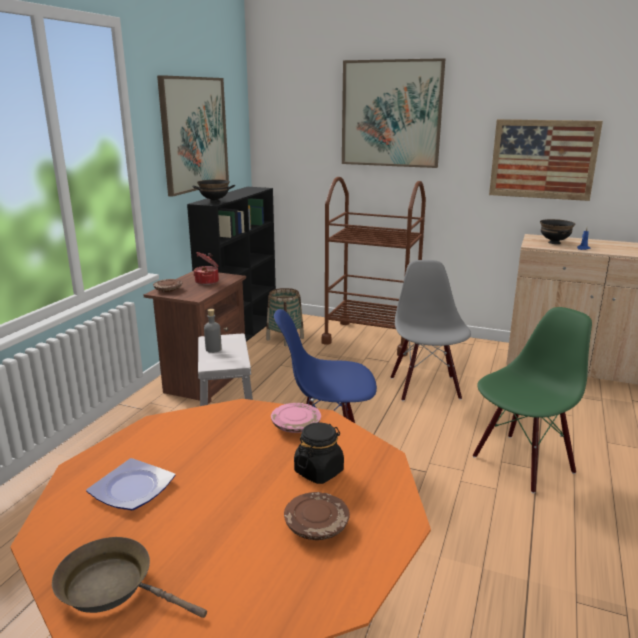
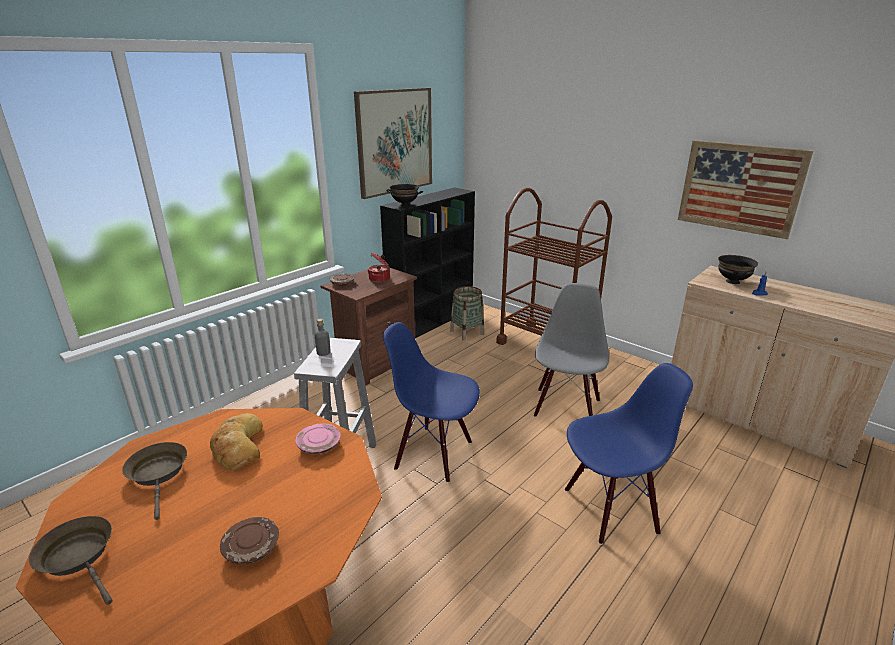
camera: 20 degrees right, 5 degrees up
(132, 488) = (159, 474): plate -> brown frying pan
(204, 444) = (237, 446): none -> bread
(319, 471) = (298, 496): black jar -> none
(391, 114) = (588, 127): picture -> none
(522, 463) = (610, 509): green chair -> blue chair

